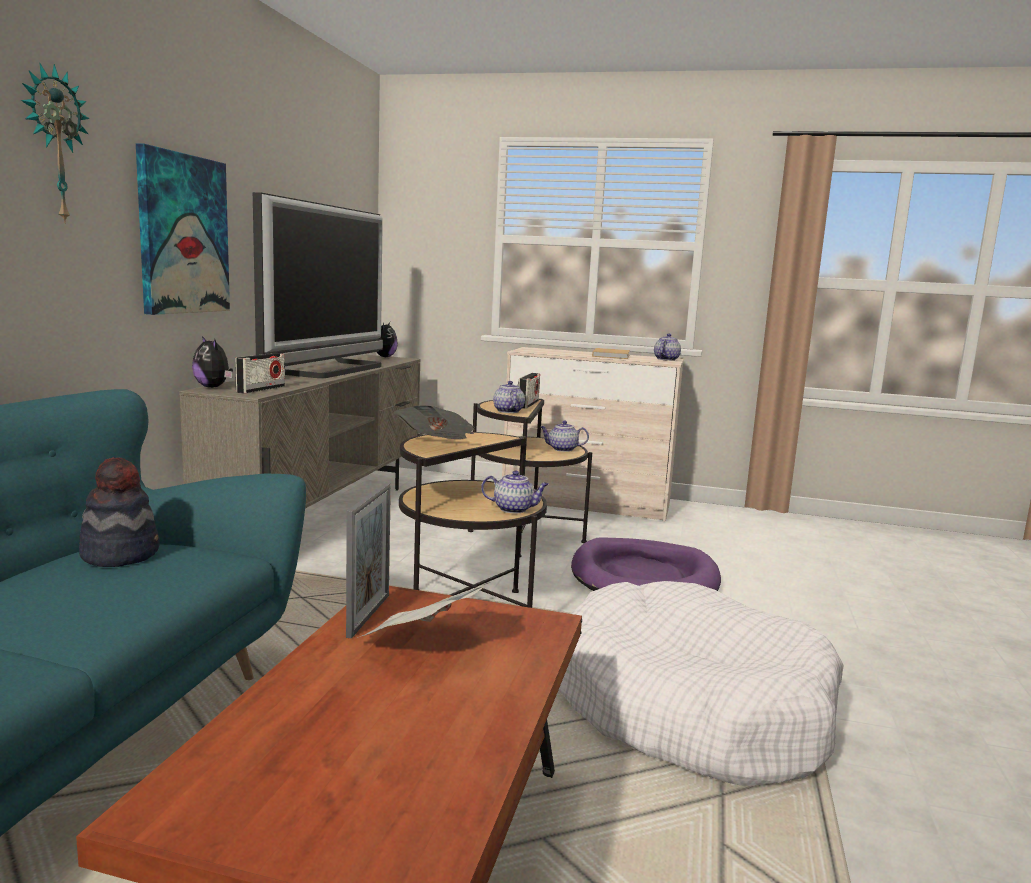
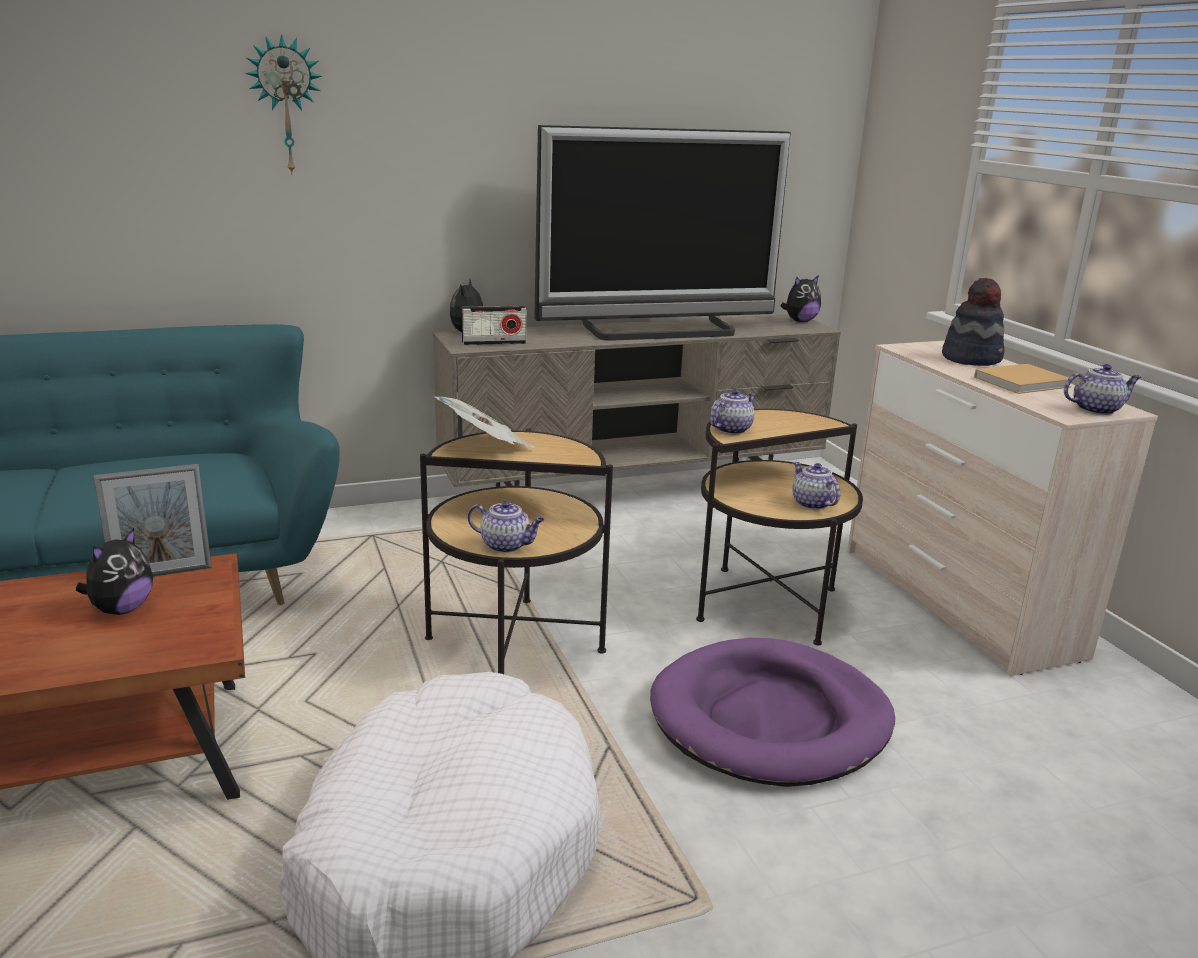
camera: 55 degrees right, 10 degrees up
(121, 554) = (214, 464): hat -> hat (971, 359)
(183, 234) = (452, 175): picture -> none
(422, 643) = (121, 609): newspaper -> plush toy
(514, 509) = (506, 545): teapot -> teapot turned 45 degrees counterclockwise
(528, 404) = (798, 427): radio -> none

